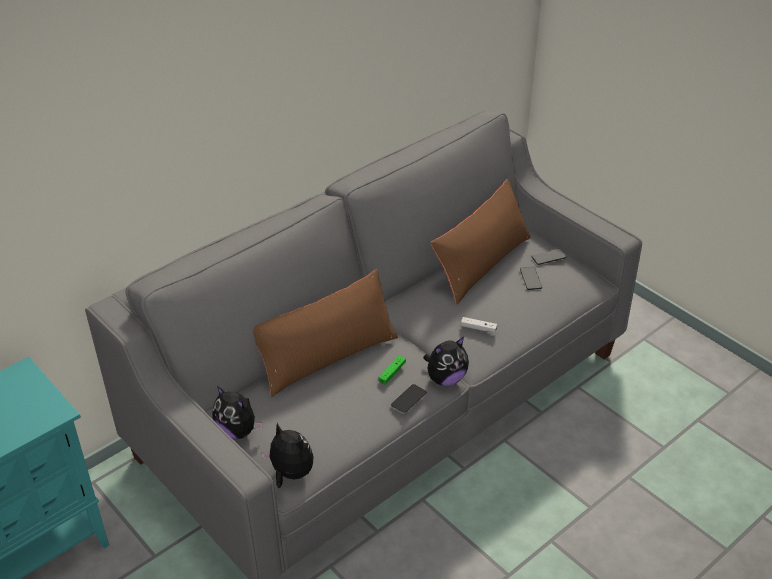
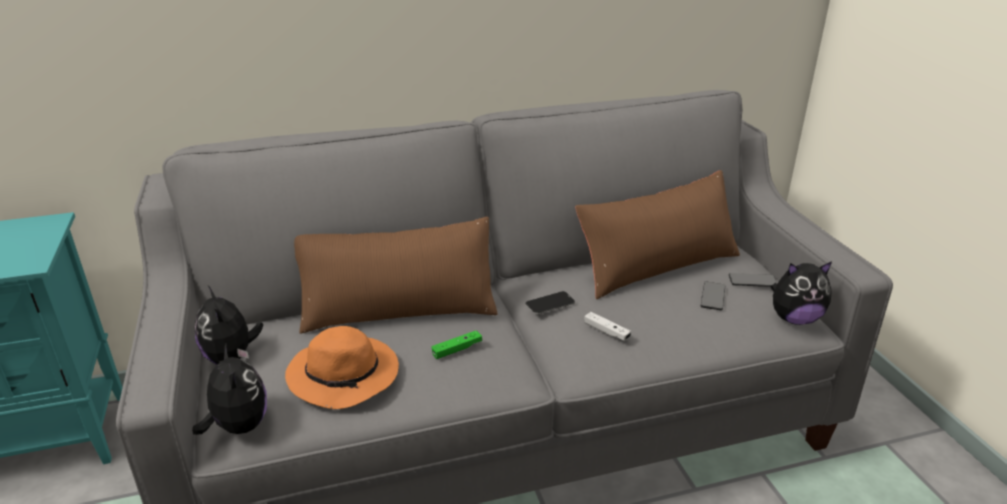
camera: 25 degrees right, 10 degrees down
(334, 417) = (345, 376): none -> orange hat
(408, 399) = (454, 386): phone -> phone (550, 304)
(445, 378) = (526, 378): plush toy -> plush toy (794, 318)

